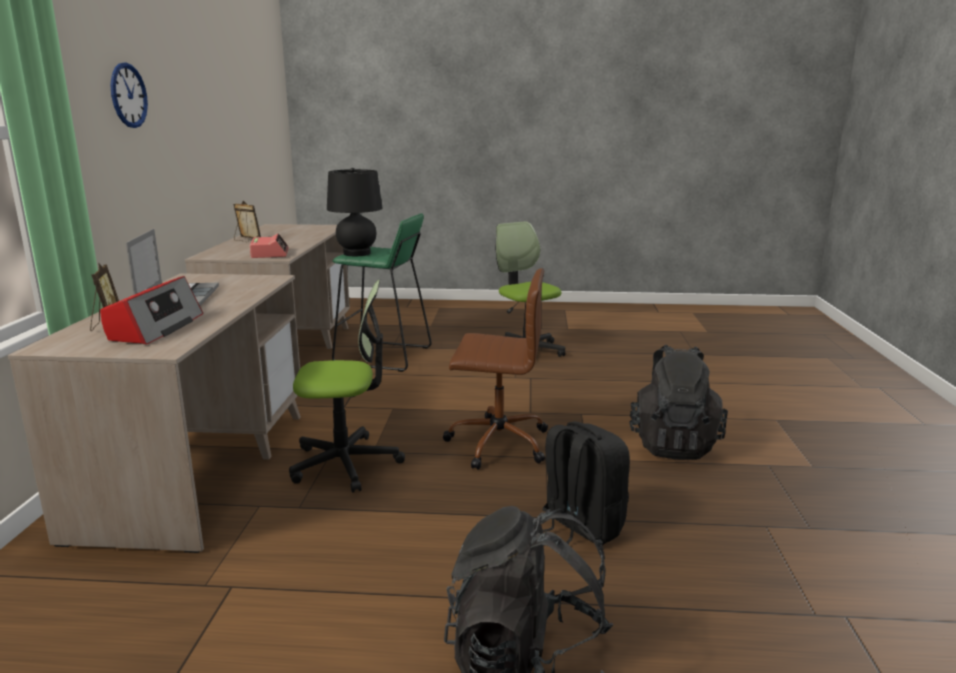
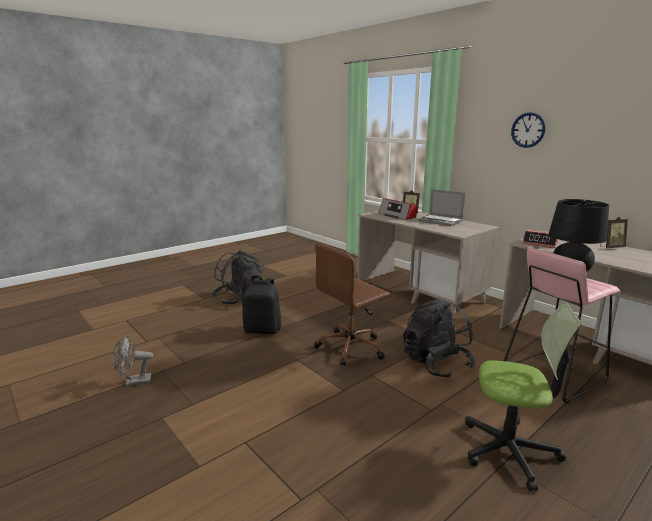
camera: 135 degrees right, 0 degrees up
(345, 463) = (384, 312): office chair -> none
(384, 356) = (552, 375): green stool -> pink stool
(673, 444) = (261, 392): black backpack -> black backpack (435, 363)
(860, 527) = (134, 382): none -> grey fan

